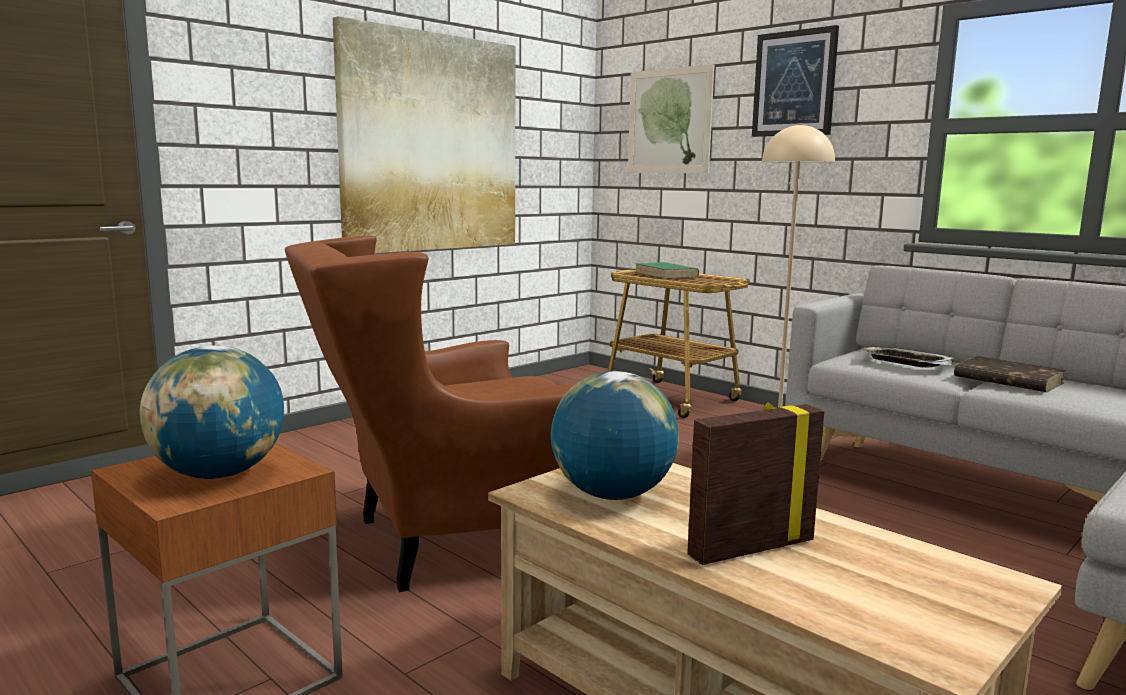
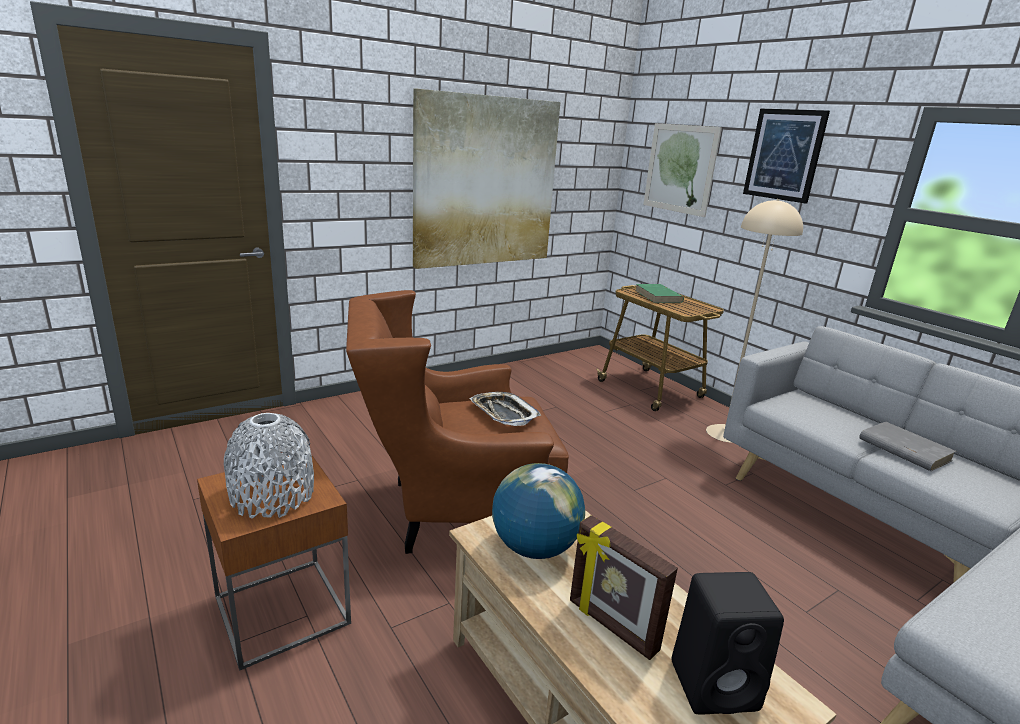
camera: 10 degrees right, 10 degrees up
(219, 474) = (272, 496): globe -> grey vase
(750, 548) = (611, 626): picture frame -> picture frame turned 120 degrees counterclockwise
(905, 363) = (824, 416): tray -> tray (503, 413)
(908, 579) = (716, 684): none -> black speaker
(1006, 380) = (903, 449): brown book -> grey book

